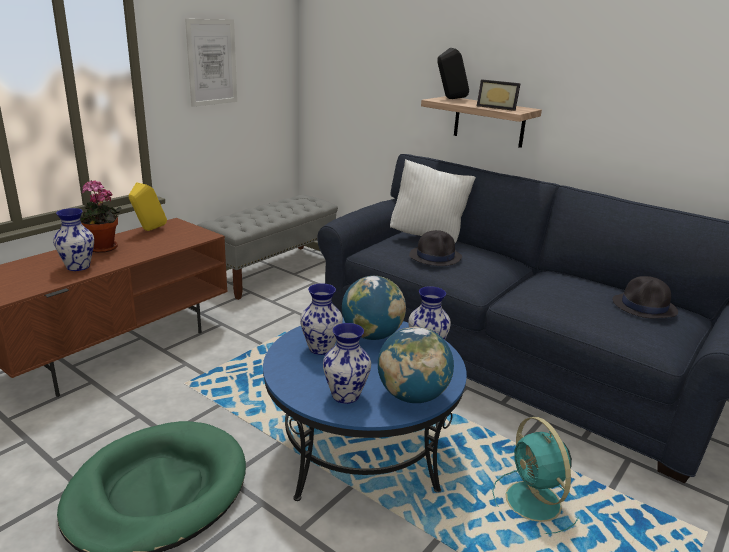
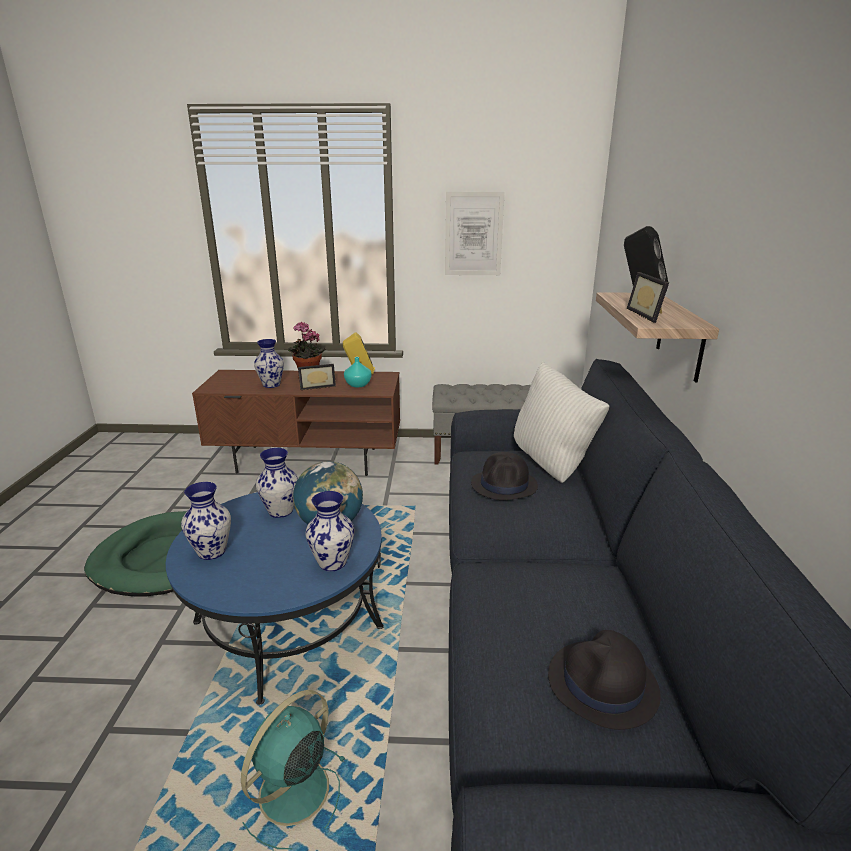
camera: 55 degrees right, 0 degrees up
(133, 251) = (317, 386): none -> picture frame
(169, 238) = (357, 385): none -> turquoise vase
(412, 396) = (237, 585): globe -> none

